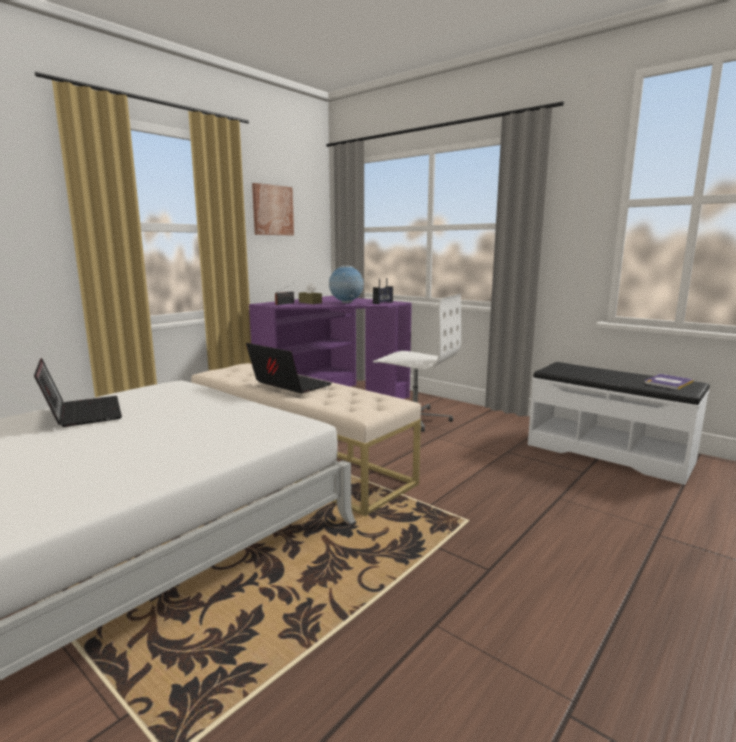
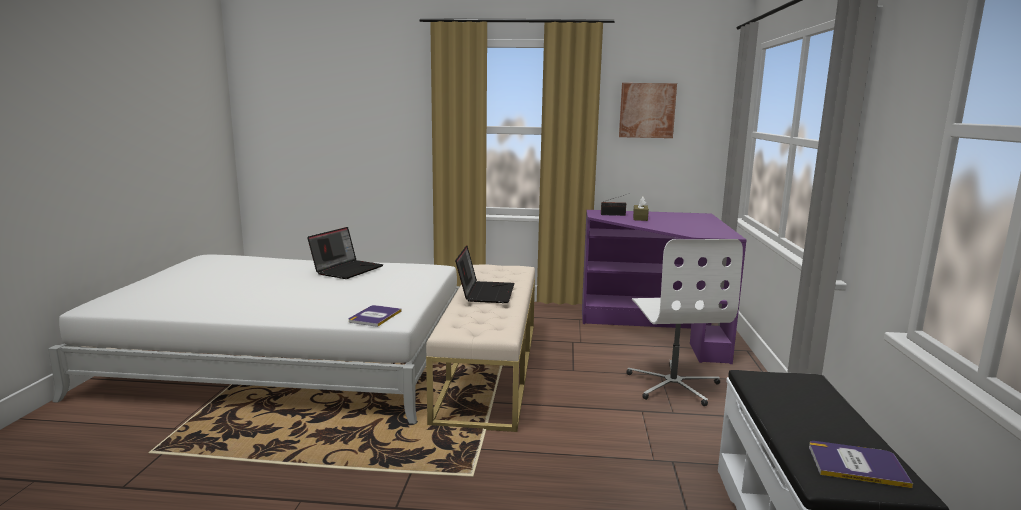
camera: 55 degrees right, 0 degrees up
(277, 428) = (375, 316): none -> book
(346, 303) = (668, 225): globe -> none
(383, 303) = (707, 233): radio -> none

